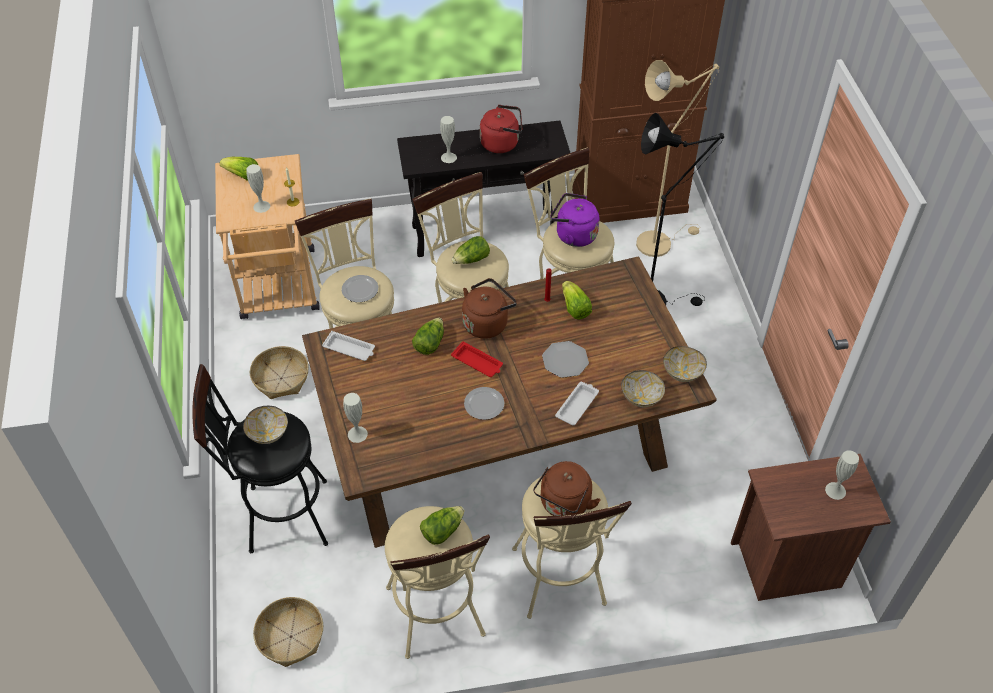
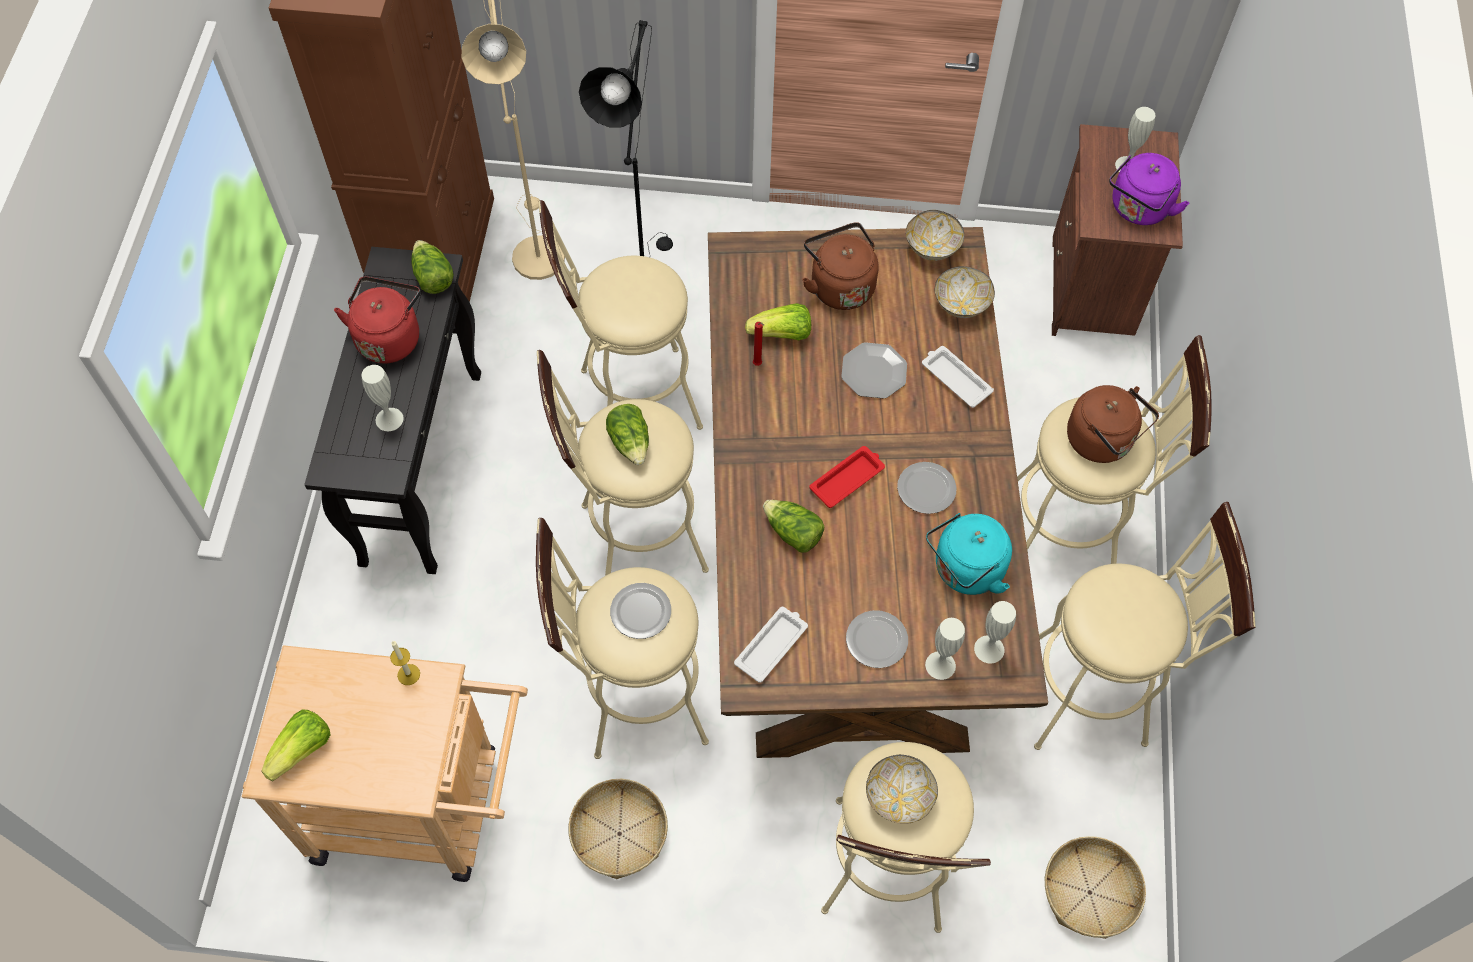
camera: 75 degrees left, 10 degrees up
(261, 206) = (399, 728): white vase -> white vase (989, 649)
(279, 516) = (886, 878): black stool -> beige stool
(367, 399) = (877, 640): none -> plate
(429, 436) = (965, 571): none -> turquoise kettle
(442, 530) = (1116, 593): lettuce -> lettuce (432, 277)
(487, 323) = (776, 449): brown kettle -> brown kettle (839, 285)
(573, 235) = (628, 300): purple kettle -> purple kettle (1138, 210)

